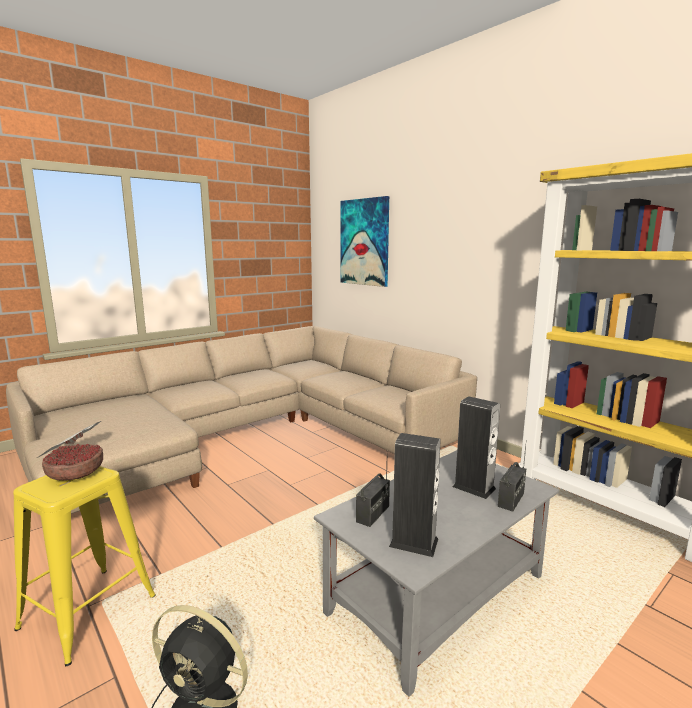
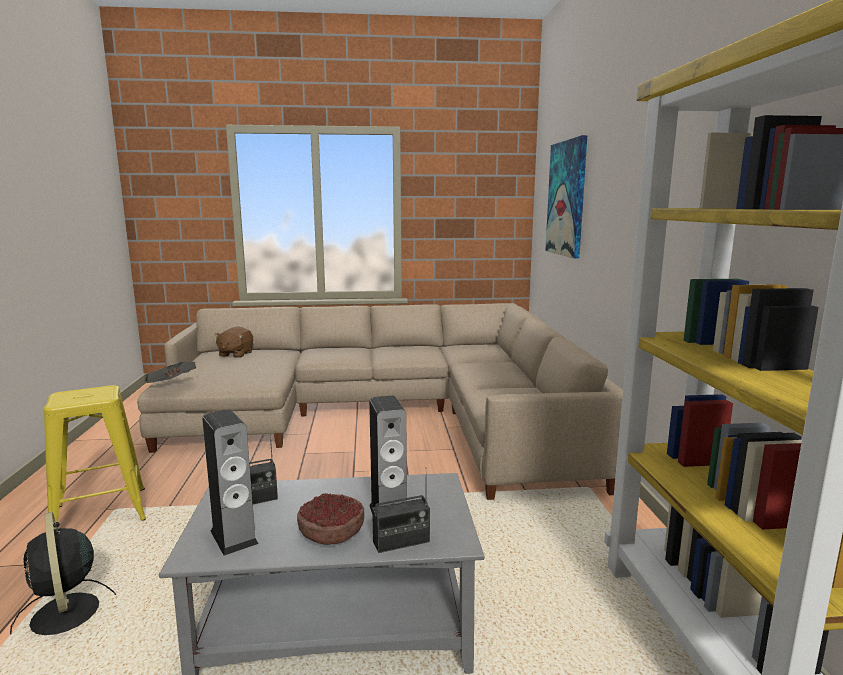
camera: 35 degrees right, 0 degrees up
(75, 473) = (94, 392): bowl -> bowl (332, 533)
(90, 409) = (235, 354): none -> brown plush toy

